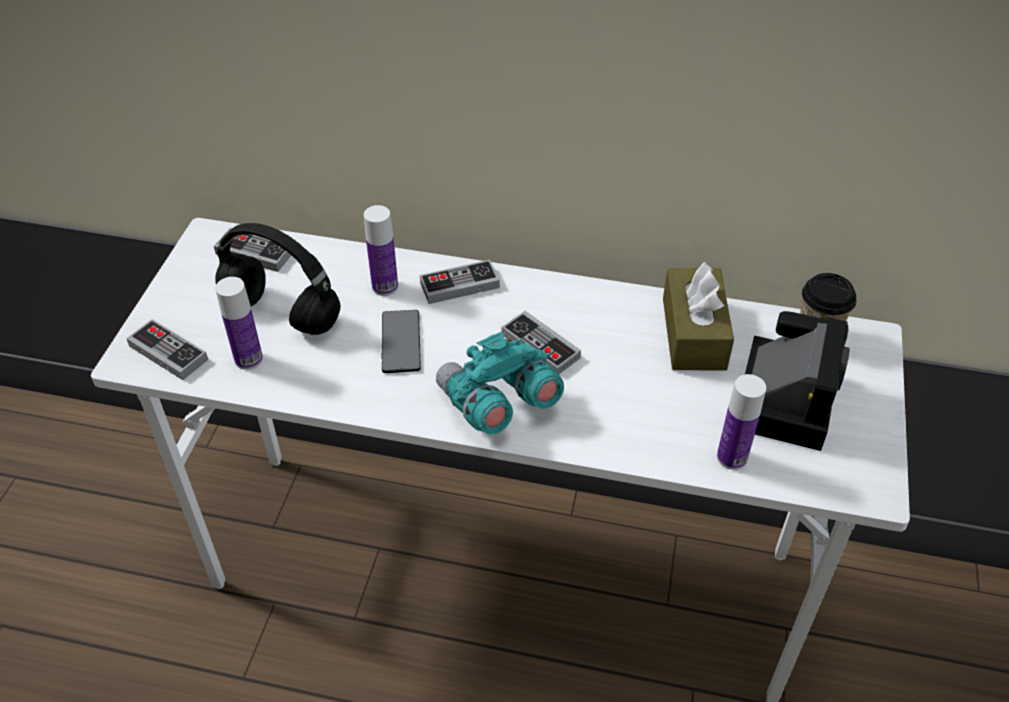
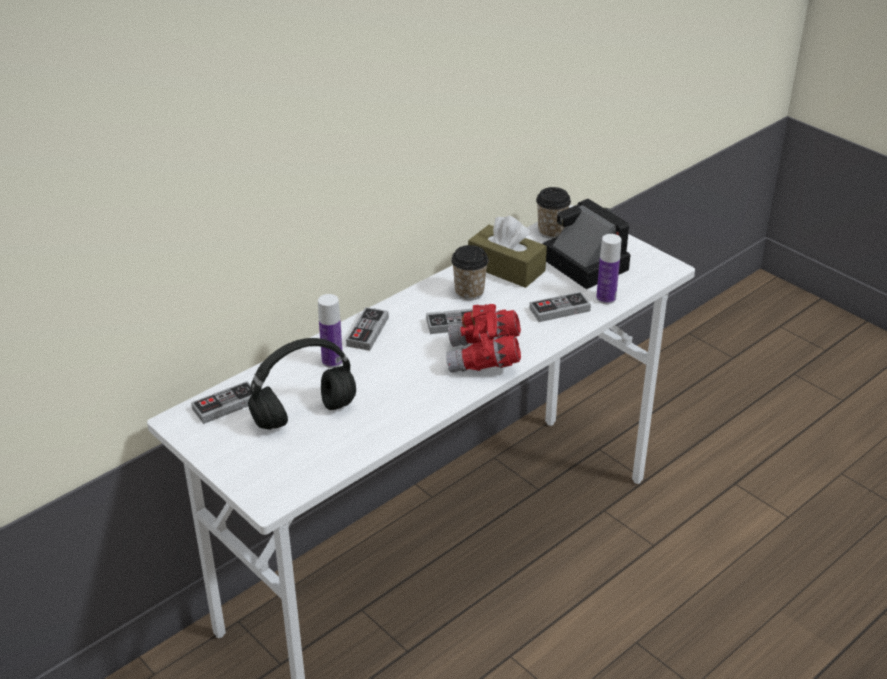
camera: 55 degrees left, 10 degrees down
(168, 353) = (283, 480): game controller -> game controller (559, 310)
(248, 359) = (333, 444): bottle -> none
(401, 342) = (391, 375): phone -> none
(497, 403) = (484, 359): turquoise binoculars -> red binoculars
(612, 326) = (469, 292): none -> cup

